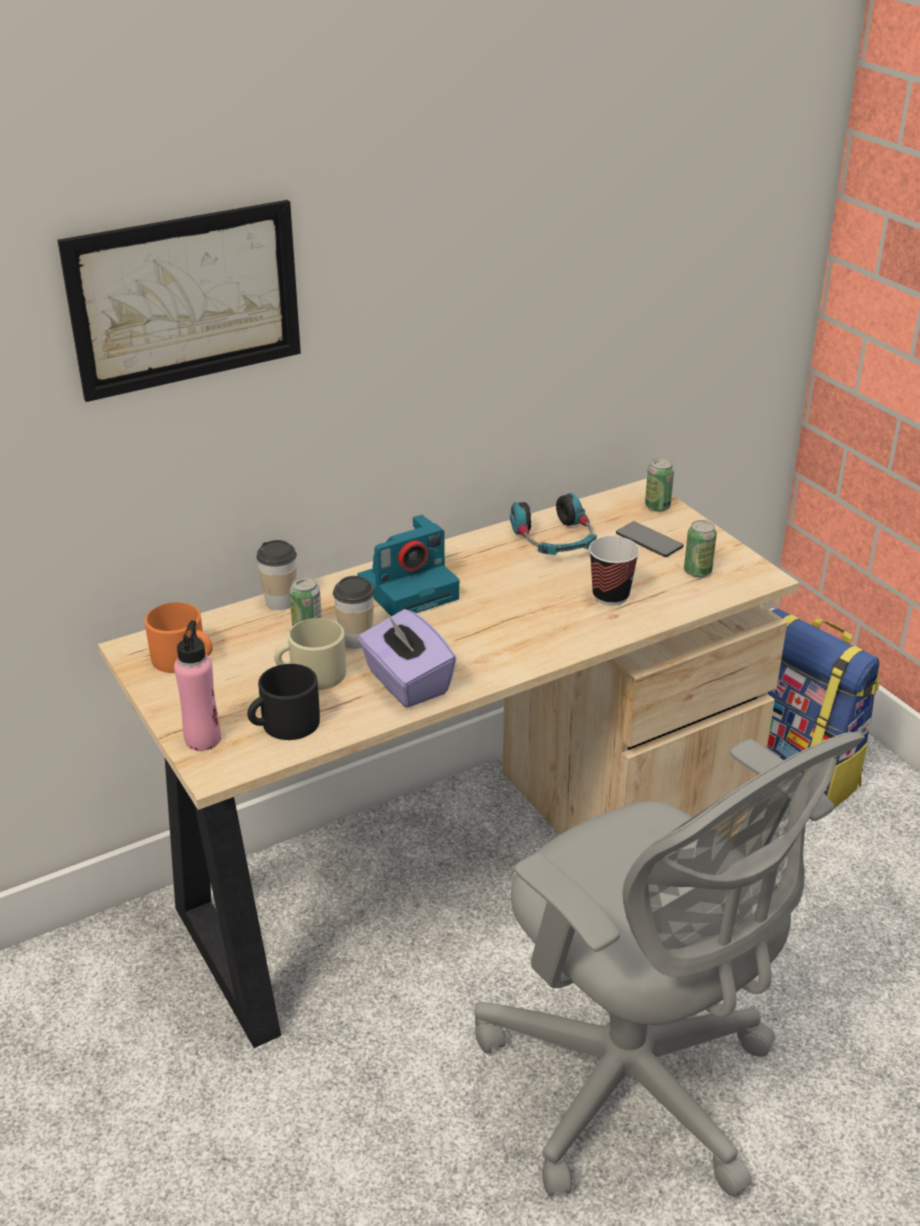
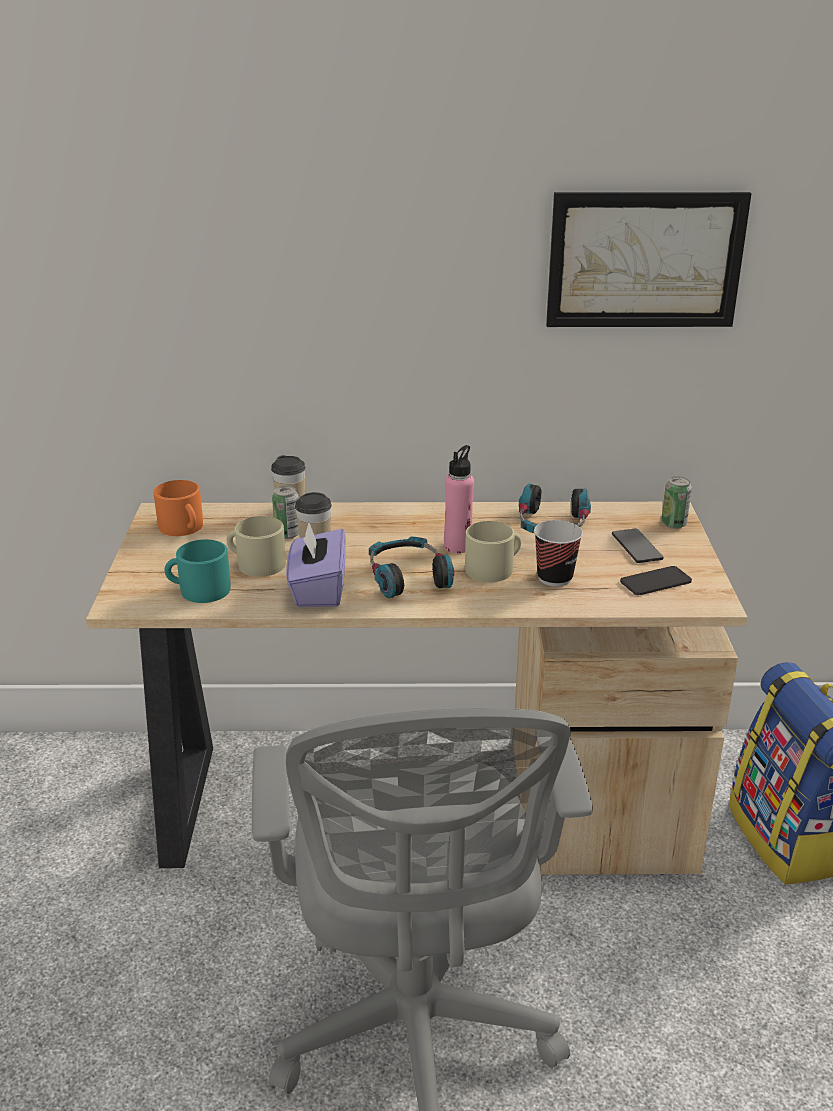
camera: 30 degrees right, 5 degrees down
(185, 299) = (232, 230): picture -> picture (645, 260)
(203, 739) = (135, 582): pink bottle -> pink bottle (458, 546)
(284, 724) = (198, 590): black mug -> turquoise mug
(409, 589) = (395, 528): camera -> none
(478, 639) = (408, 577): none -> headphones
(547, 603) = (494, 568): none -> beige mug
(697, 571) = (655, 581): can -> phone

